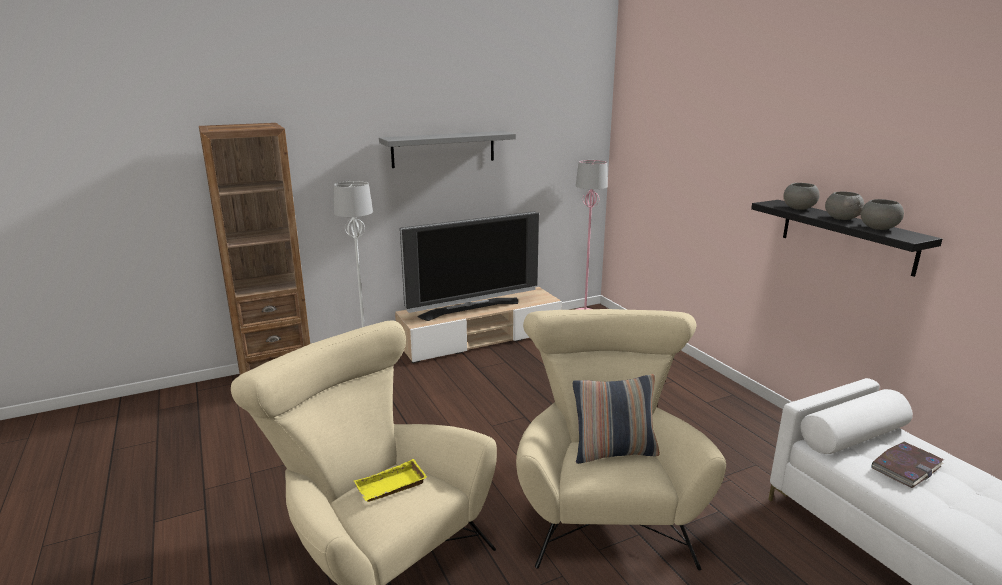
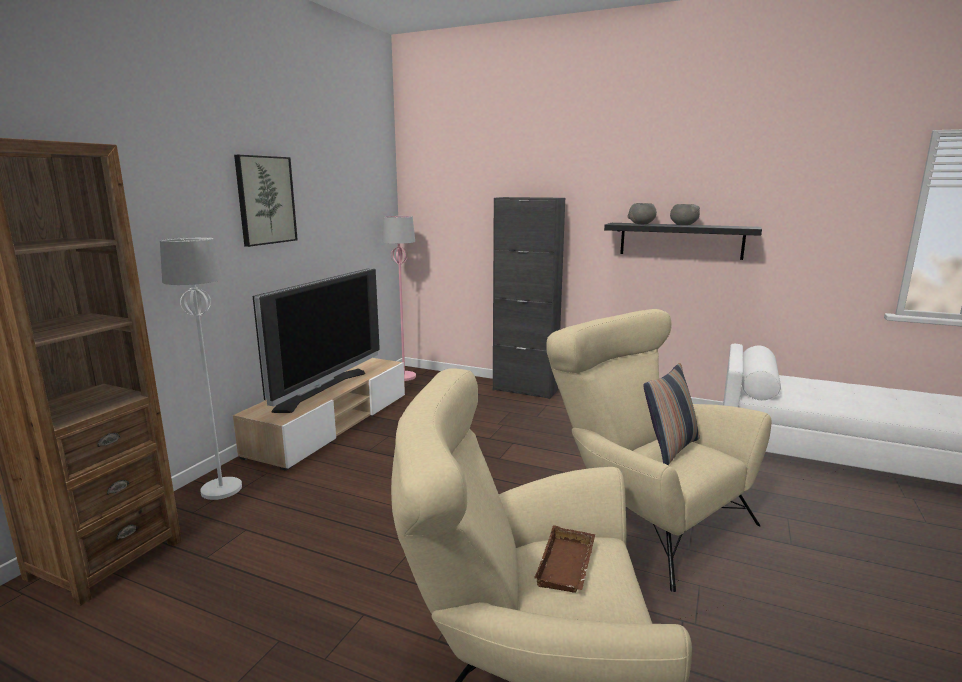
camera: 40 degrees left, 5 degrees down
(390, 487) = (568, 566): yellow tray -> brown tray
(443, 149) = (265, 200): grey shelf -> picture
(675, 360) = (525, 390): none -> black cabinet
(878, 228) = (718, 226): grey bowl -> none
(906, 467) = (811, 390): book -> none

